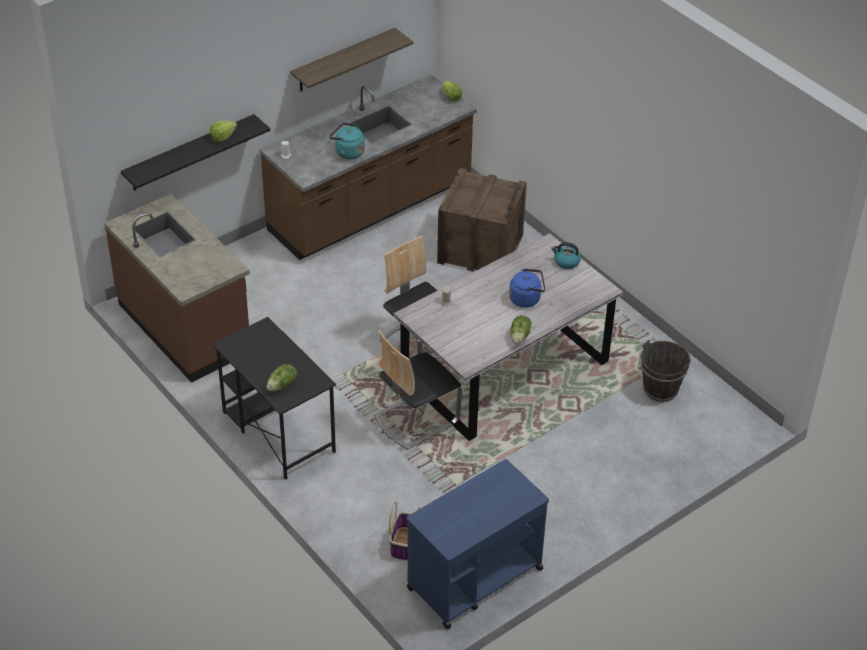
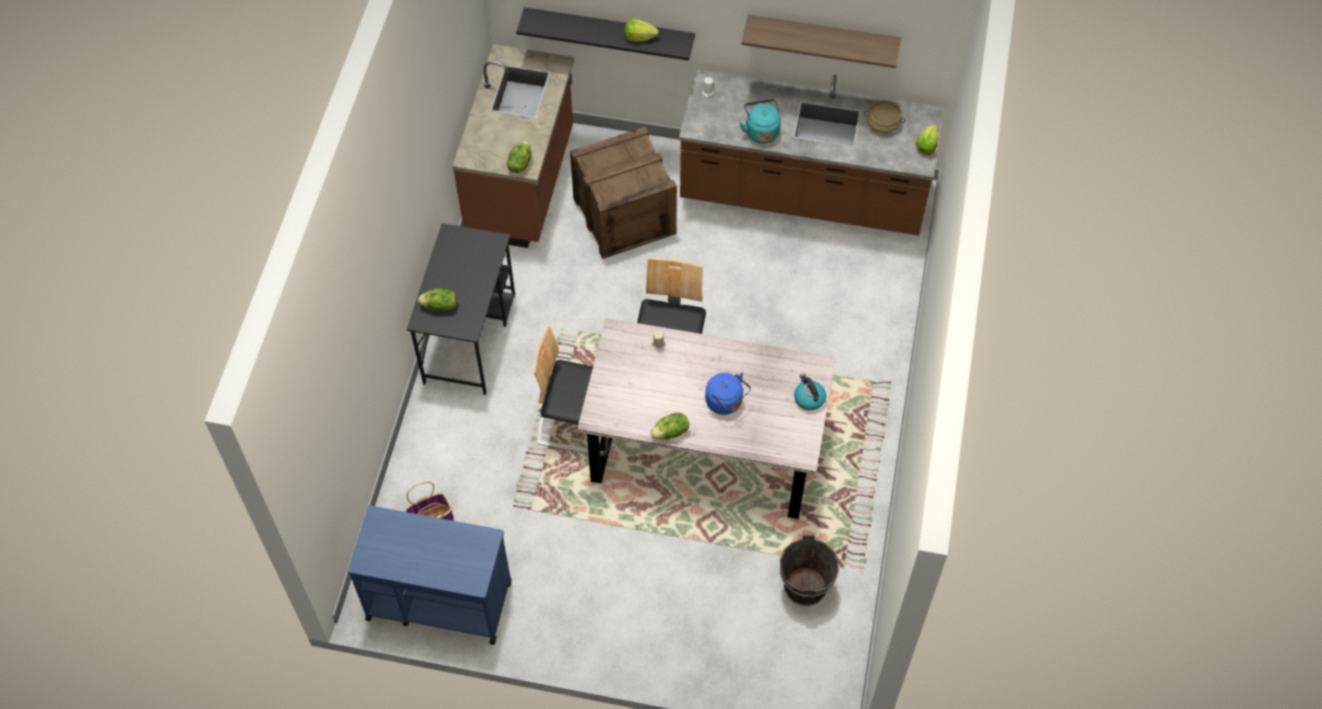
camera: 50 degrees right, 15 degrees up
(224, 269) = (520, 163): none -> lettuce
(411, 103) = (883, 124): none -> beige cooking pot
(480, 249) = (840, 314): crate -> crate (625, 216)

